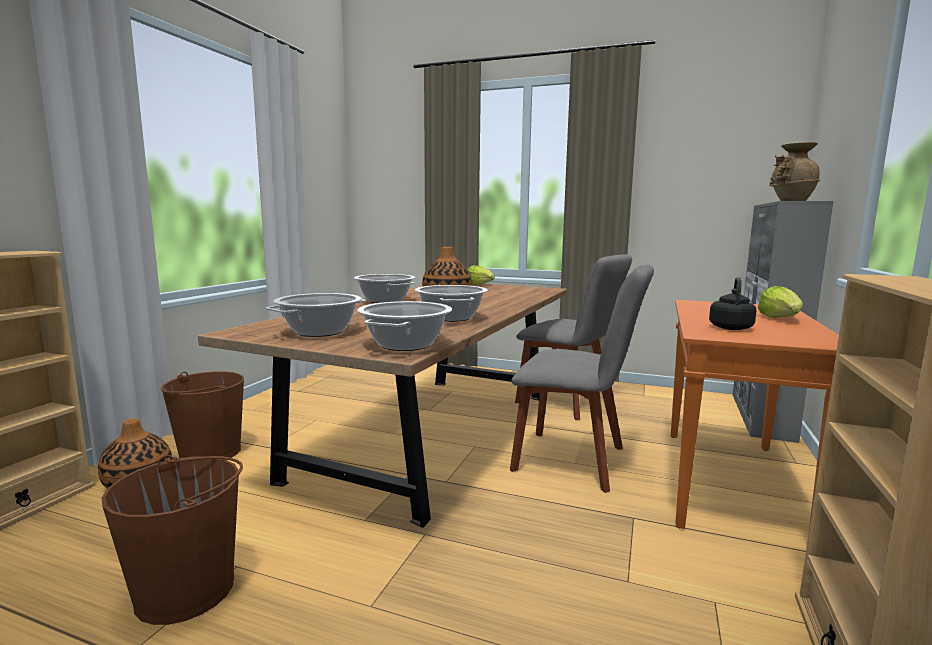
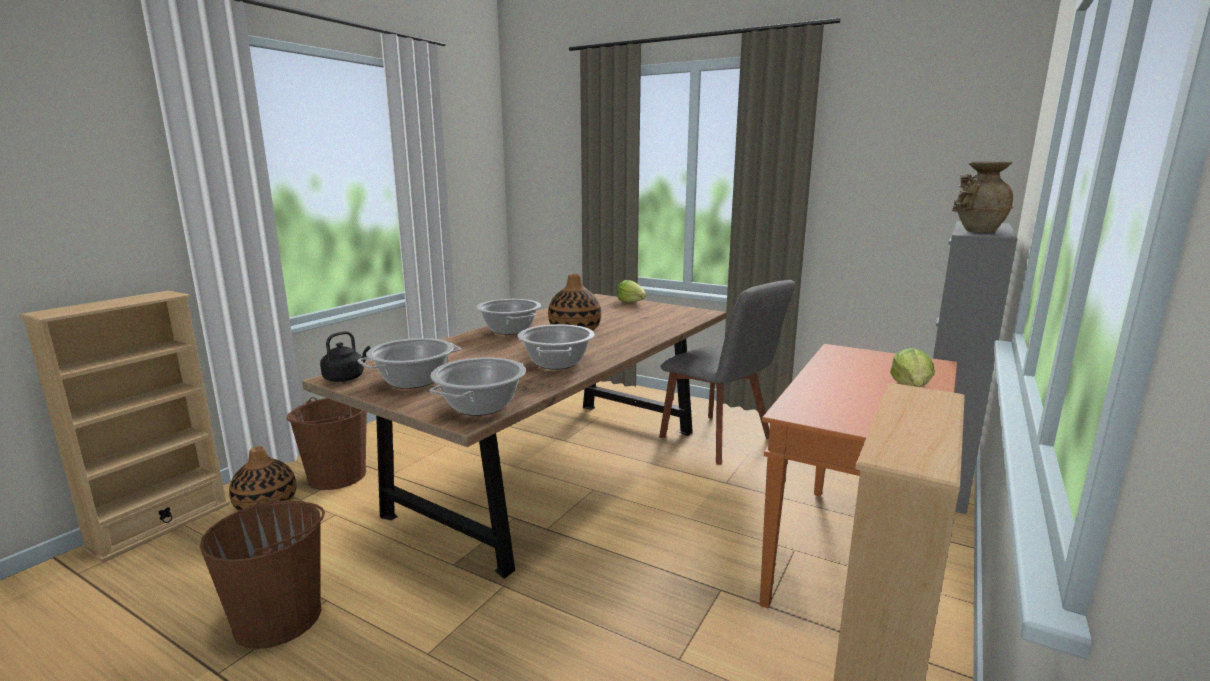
camera: 10 degrees right, 5 degrees up
(576, 460) = (692, 516): grey chair -> none
(730, 327) = (834, 400): black kettle -> black kettle (346, 378)

